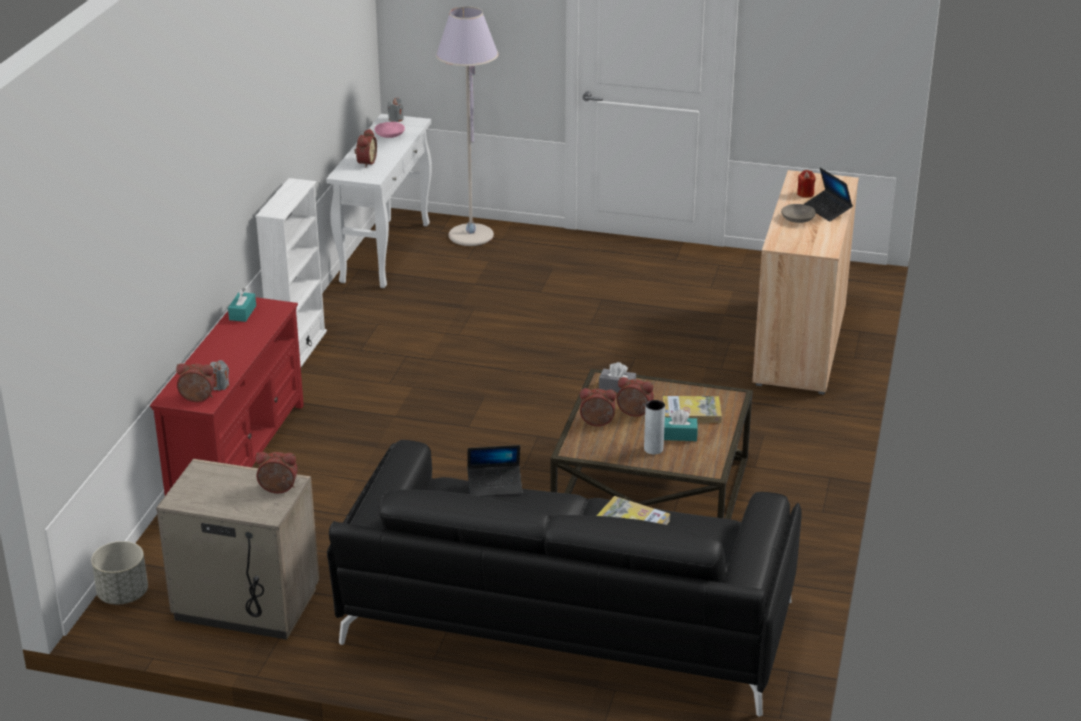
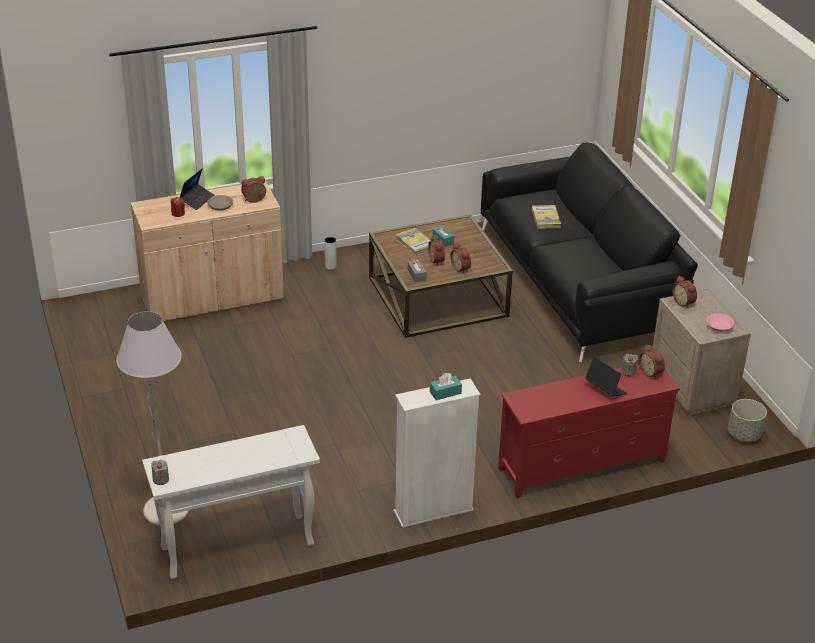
camera: 125 degrees left, 5 degrees up
(242, 313) = (542, 409): turquoise tissue box -> turquoise tissue box (445, 392)
(365, 162) = (269, 453): alarm clock -> alarm clock (254, 200)
(390, 134) = (197, 467): pink bowl -> pink bowl (719, 326)
(495, 486) = (567, 268): laptop -> laptop (605, 389)
(653, 449) = (465, 243): grey vase -> grey vase (330, 266)

